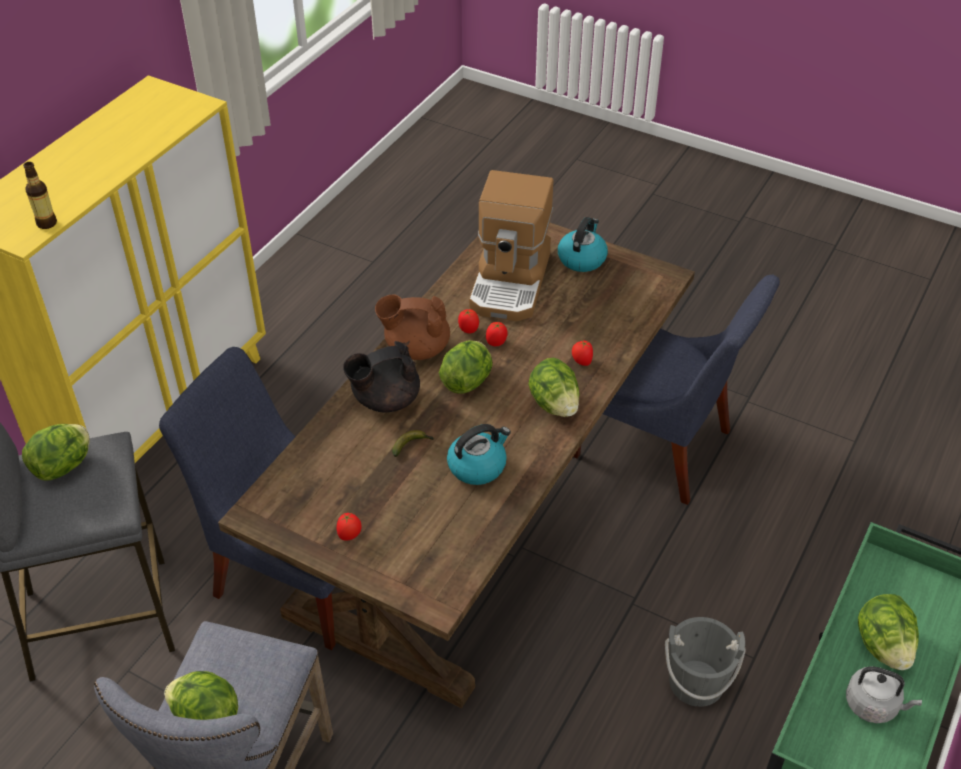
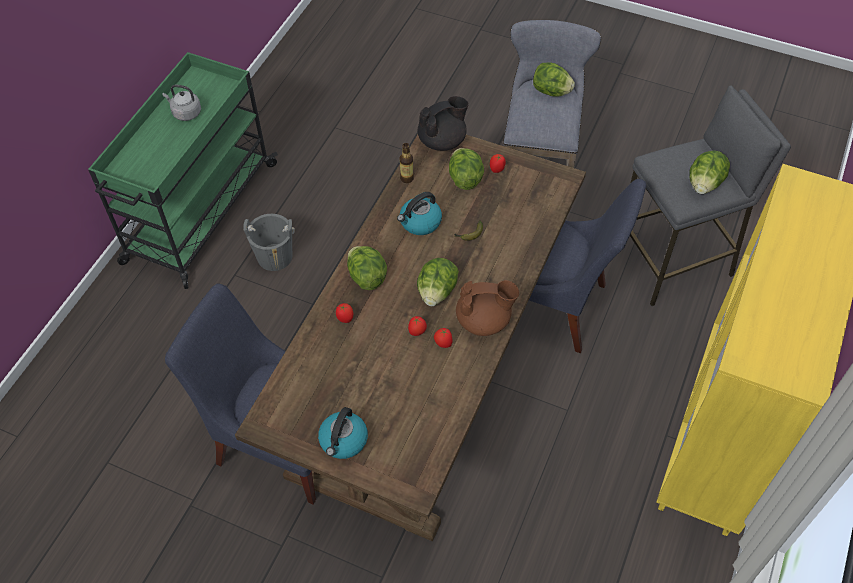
camera: 175 degrees right, 10 degrees up
(46, 223) = (788, 196): bottle -> bottle (407, 178)
(385, 400) = (498, 270): black teapot -> black teapot (442, 141)
(511, 282) = (410, 403): coffee machine -> none
(883, 646) = (169, 141): lettuce -> lettuce (464, 178)

